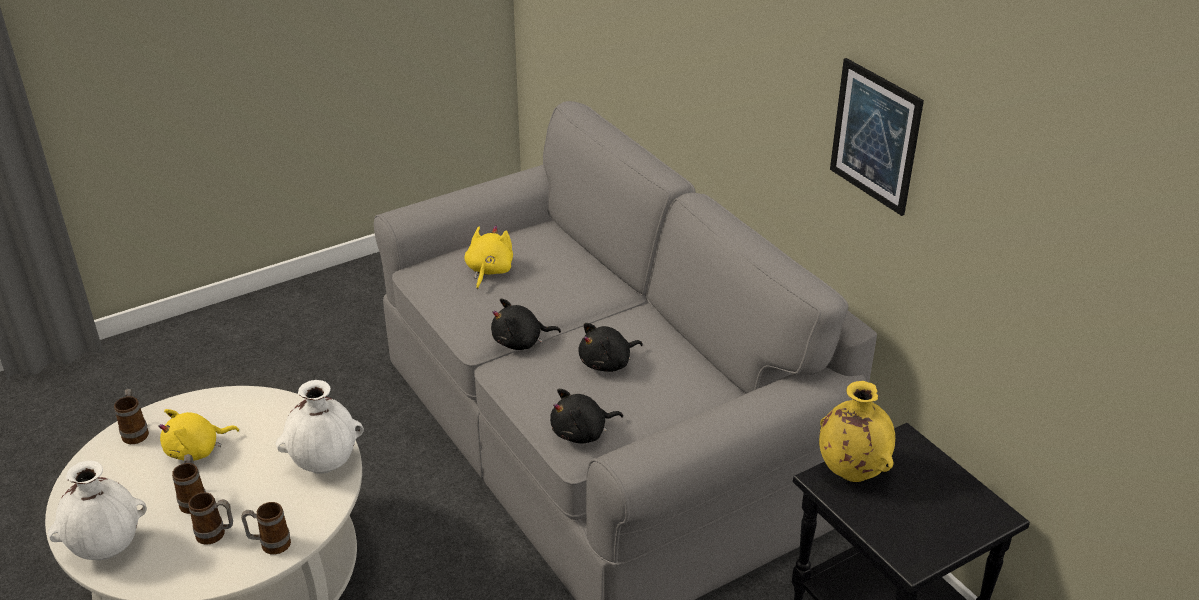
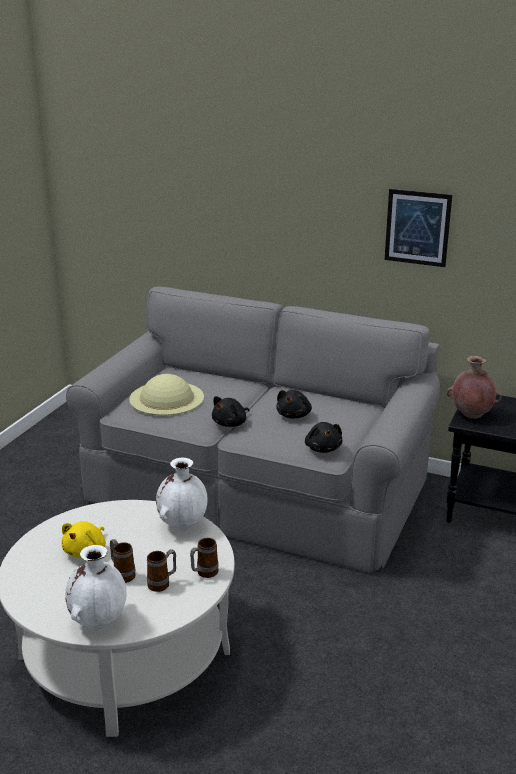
camera: 35 degrees left, 10 degrees down
(136, 432) = (28, 559): mug -> none
(488, 271) = (167, 398): yellow plush toy -> beige hat
(582, 433) = (323, 448): black plush toy -> black plush toy turned 45 degrees counterclockwise
(851, 472) = (471, 415): yellow vase -> brown vase

